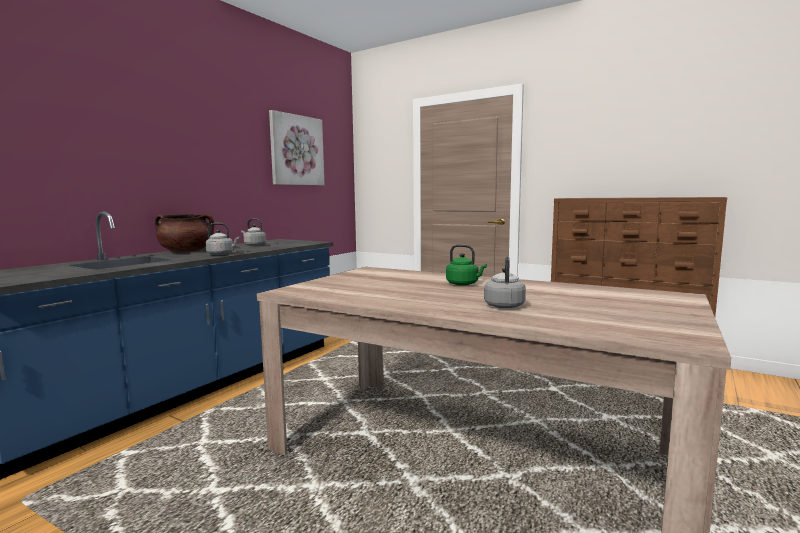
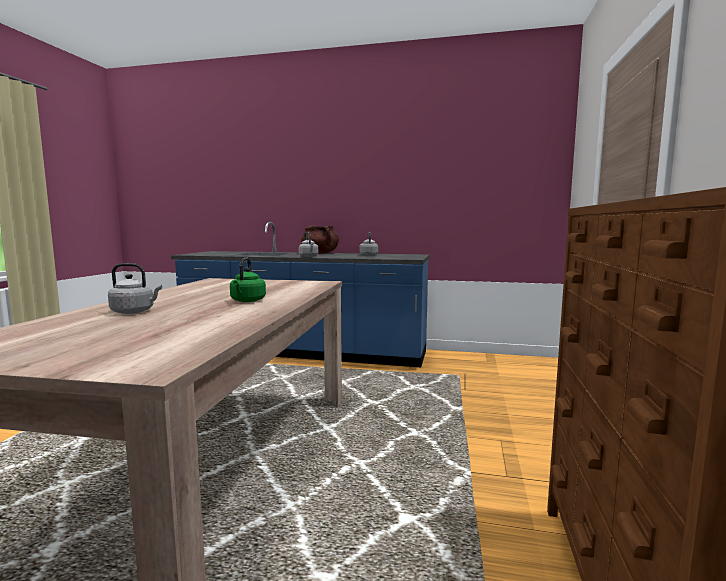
camera: 70 degrees right, 0 degrees up
(296, 150) = (467, 164): picture -> none

